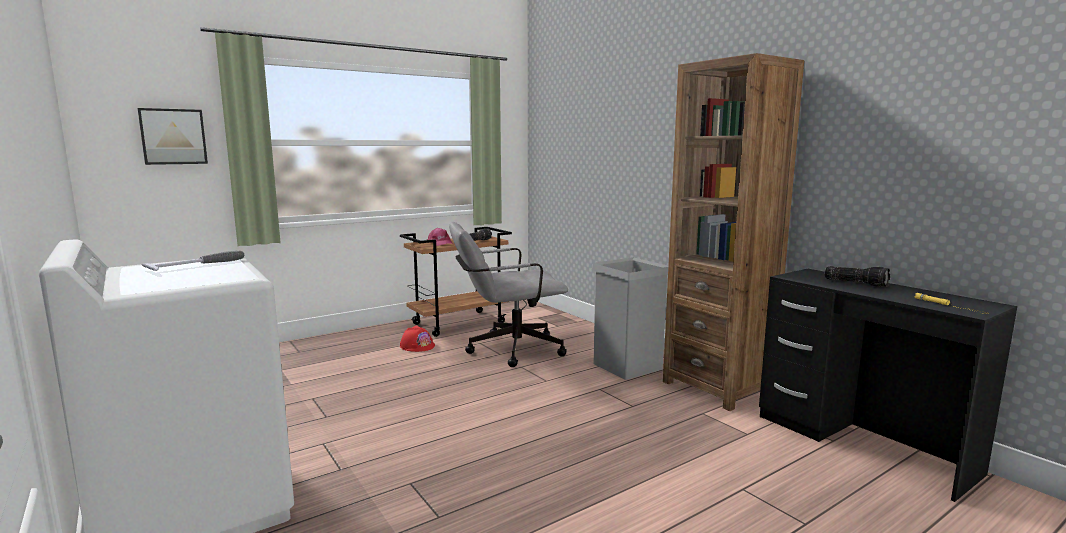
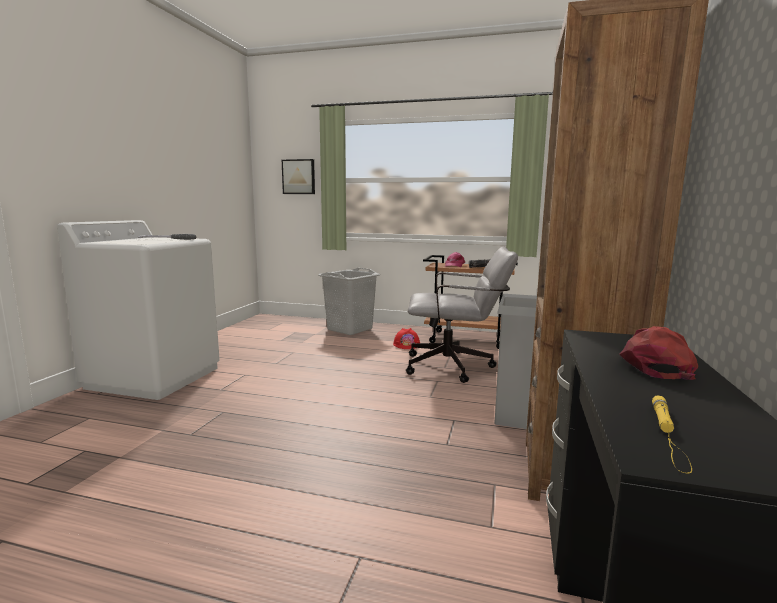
camera: 50 degrees right, 0 degrees up
(313, 350) = (350, 329): none -> grey laundry basket
(507, 350) = (456, 367): grey office chair -> grey office chair turned 150 degrees clockwise
(856, 283) = (656, 365): flashlight -> red cap

